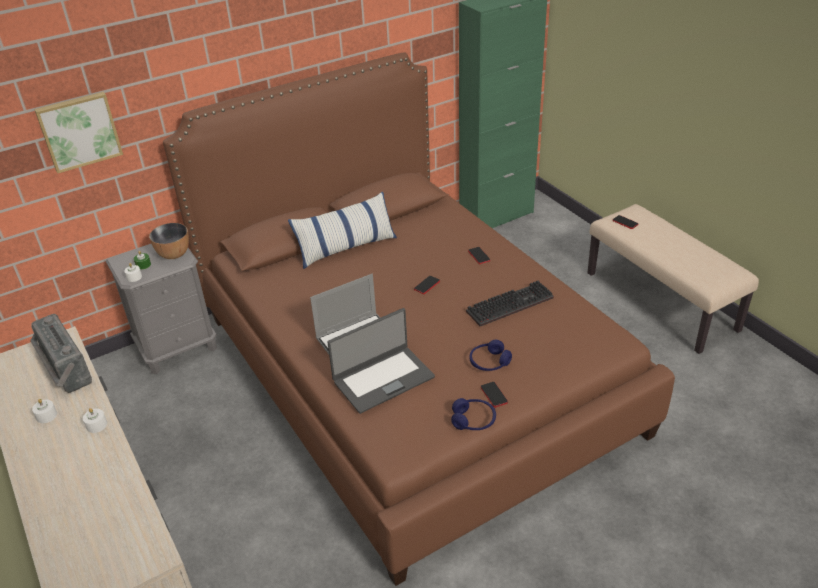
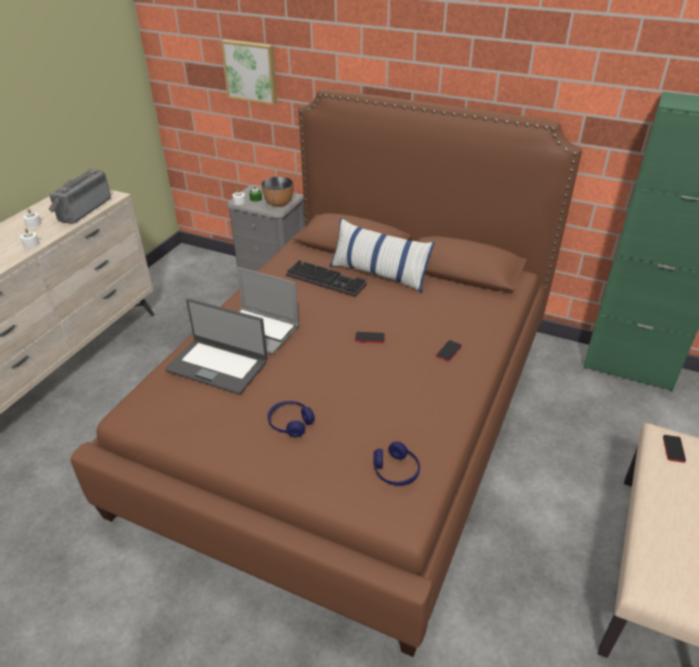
camera: 55 degrees right, 0 degrees up
(473, 420) = (200, 445): blue headphones -> blue headphones (396, 471)
(494, 395) = (244, 445): phone -> none
(510, 303) = (393, 402): keyboard -> keyboard (328, 280)

